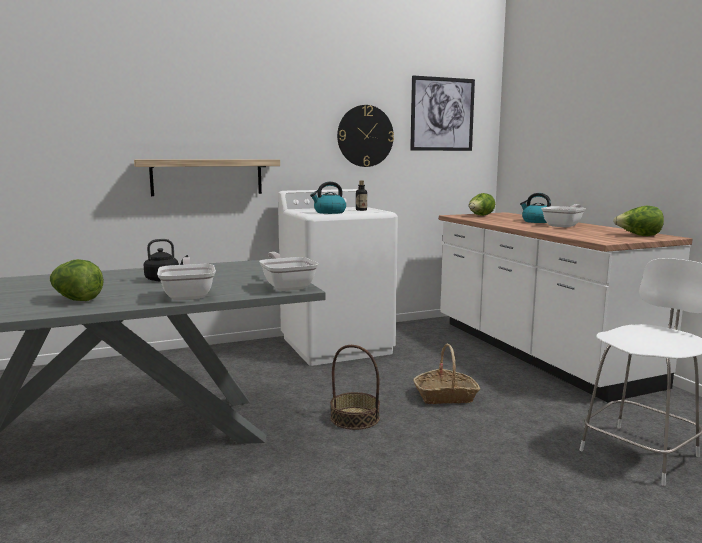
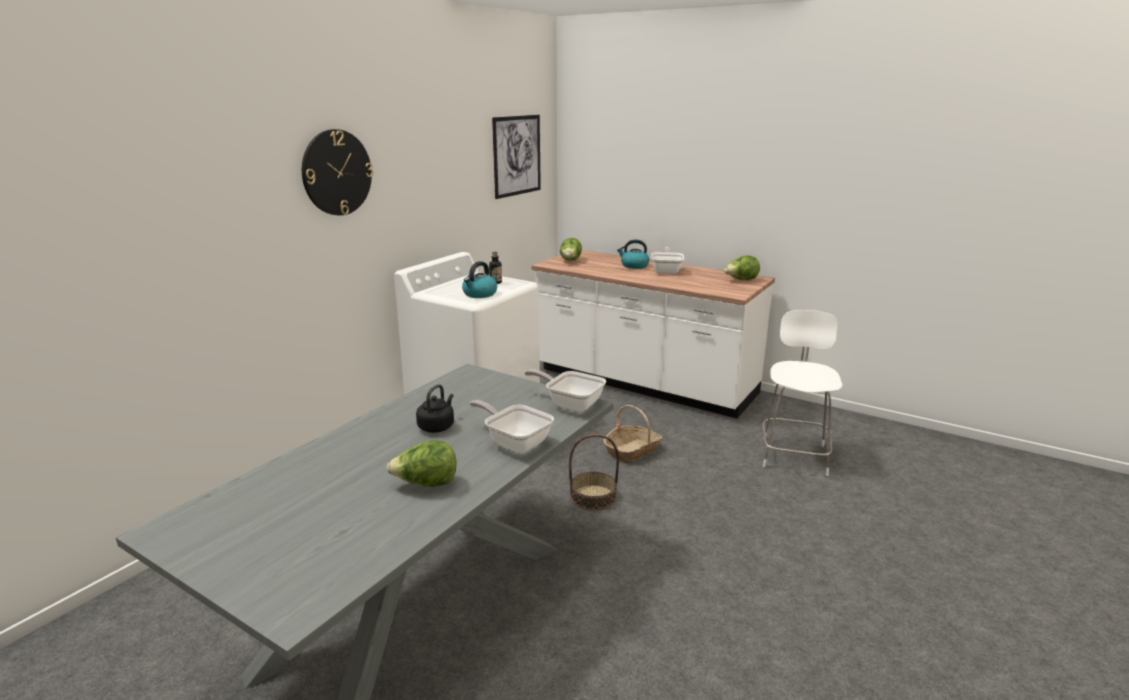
camera: 35 degrees left, 10 degrees up
(207, 177) = (319, 271): shelf -> none
(365, 136) = (459, 191): wall clock -> wall clock (337, 172)

